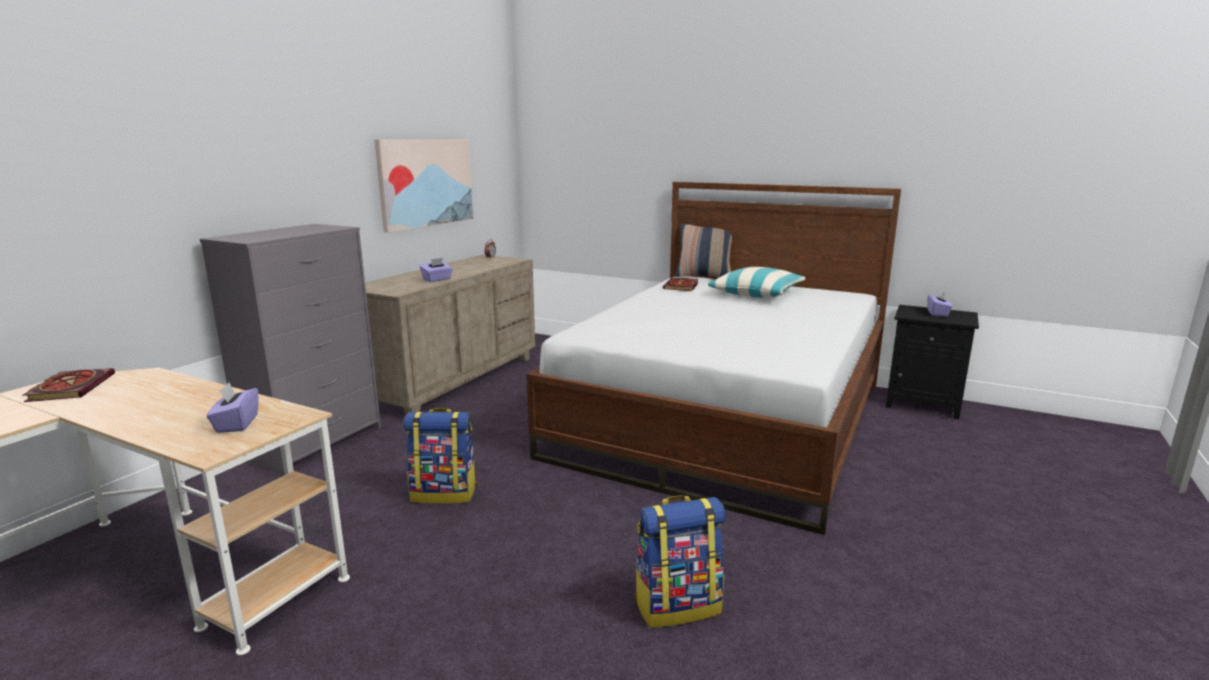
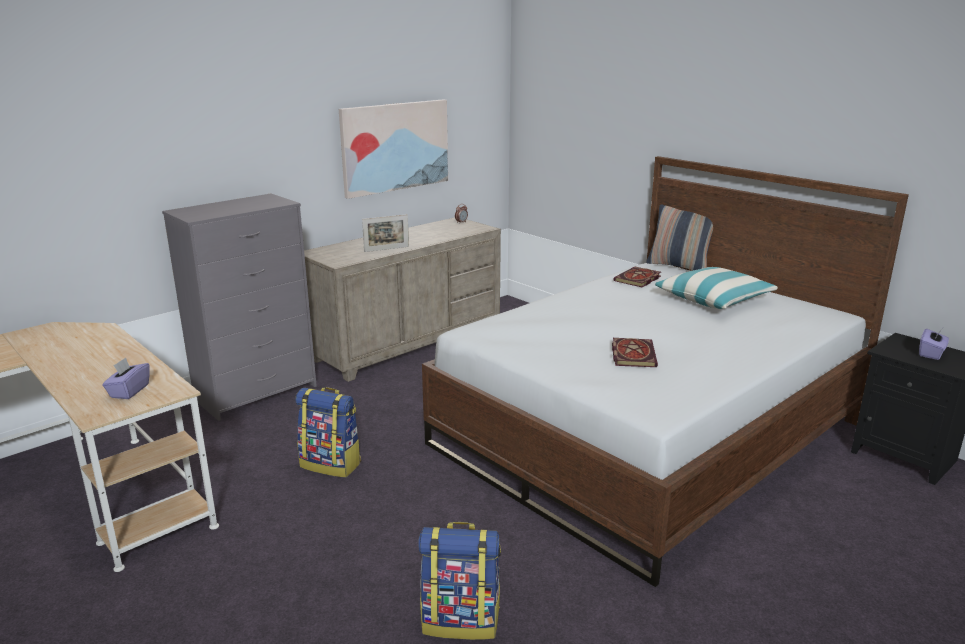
camera: 20 degrees right, 5 degrees up
(71, 387) = (48, 335): book -> book (632, 354)
(437, 279) = (386, 249): purple tissue box -> picture frame

